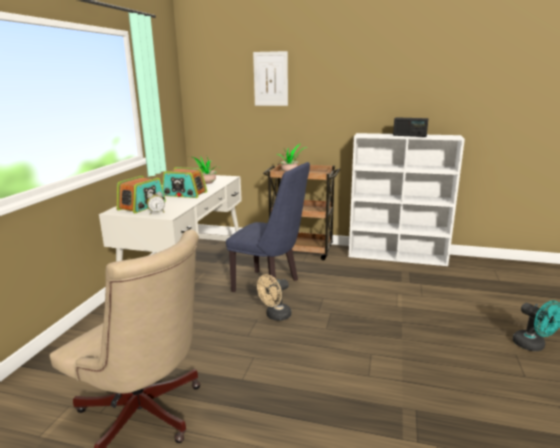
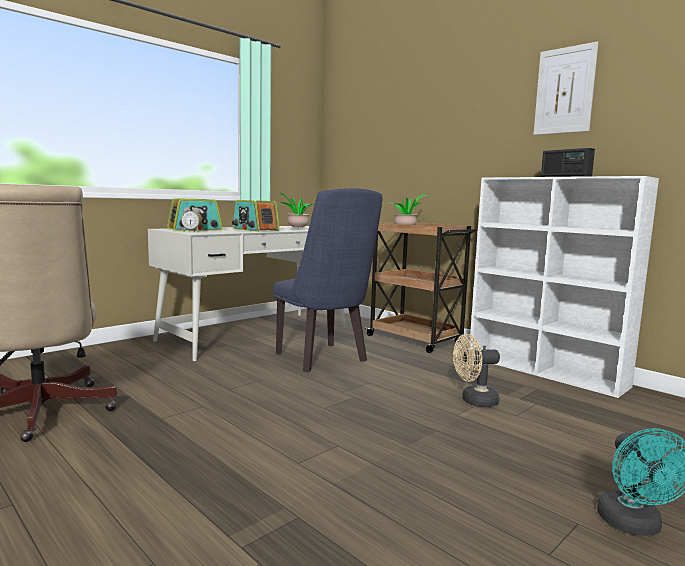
camera: 30 degrees right, 10 degrees down
(270, 79) = (407, 115): picture -> picture (564, 90)
(275, 316) = (285, 382): beige fan -> beige fan (474, 401)

